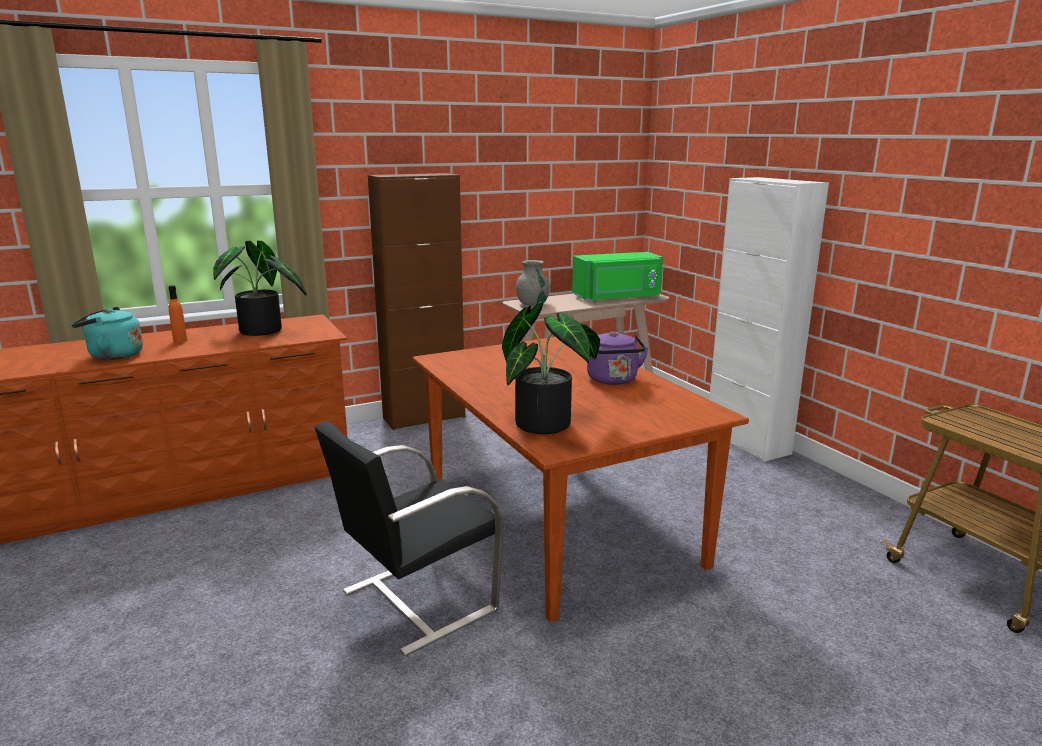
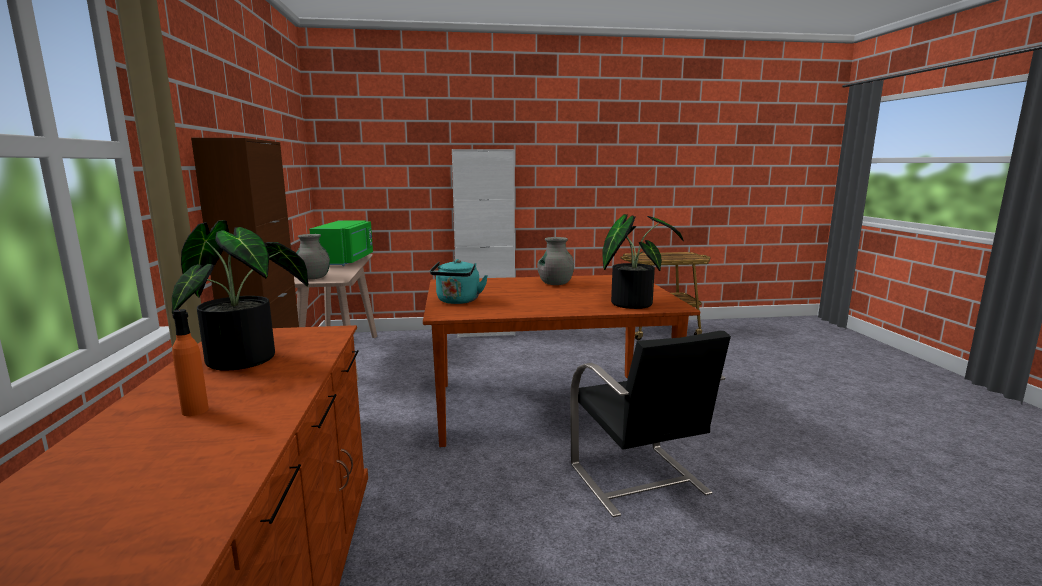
camera: 70 degrees left, 5 degrees down
(112, 356) = (195, 467): turquoise kettle -> turquoise kettle (457, 301)
(613, 380) = (555, 283): purple kettle -> grey vase

